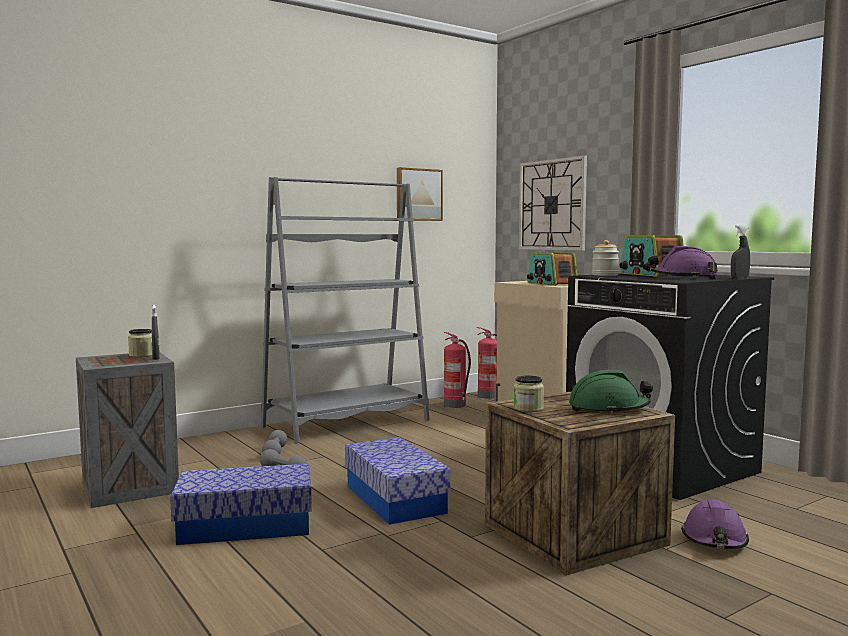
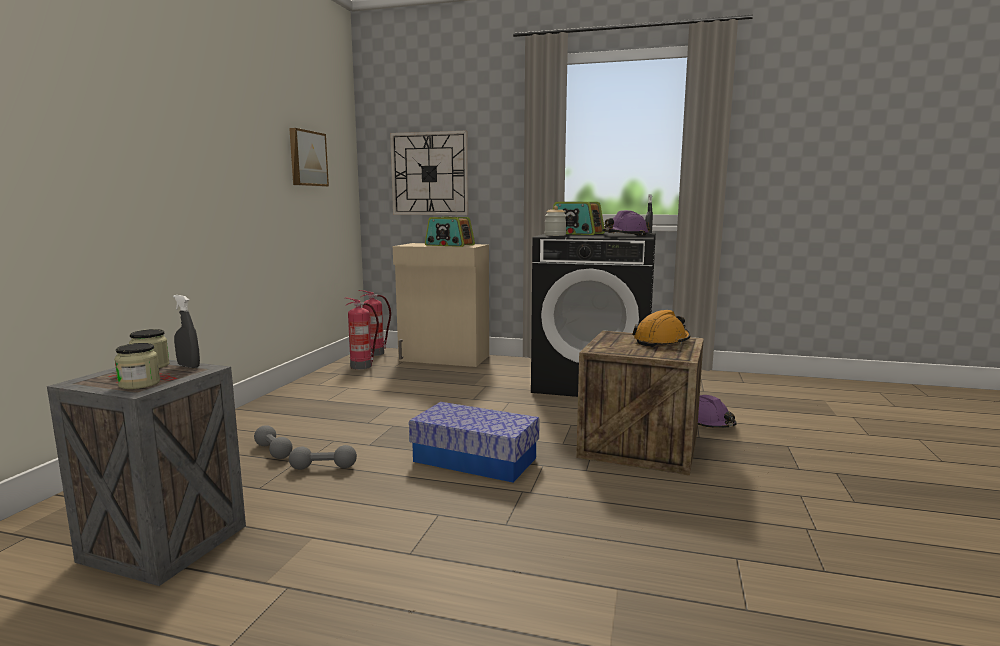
camera: 40 degrees left, 5 degrees up
(245, 526) = (394, 532): storage box -> none
(347, 423) = (292, 404): grey bookcase -> none
(528, 408) = (620, 351): jar -> jar (139, 384)
(608, 409) = (661, 341): green hard hat -> orange hard hat

